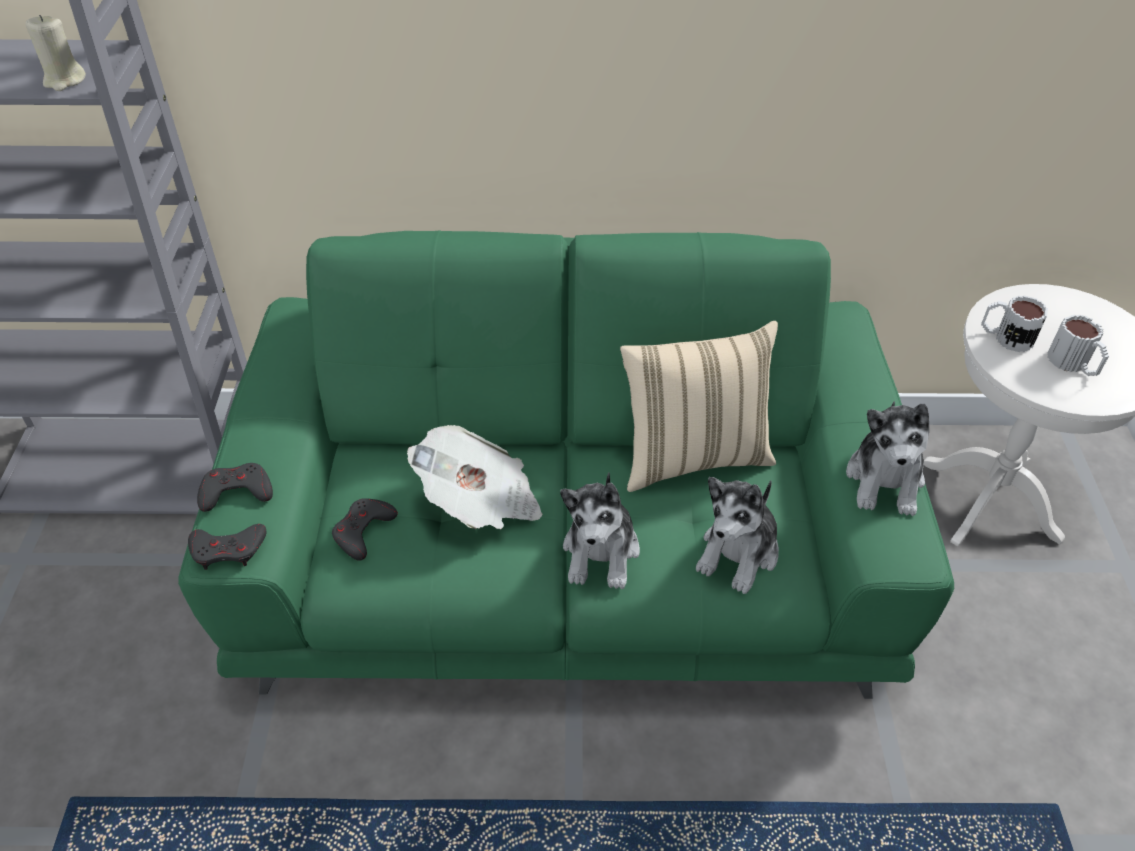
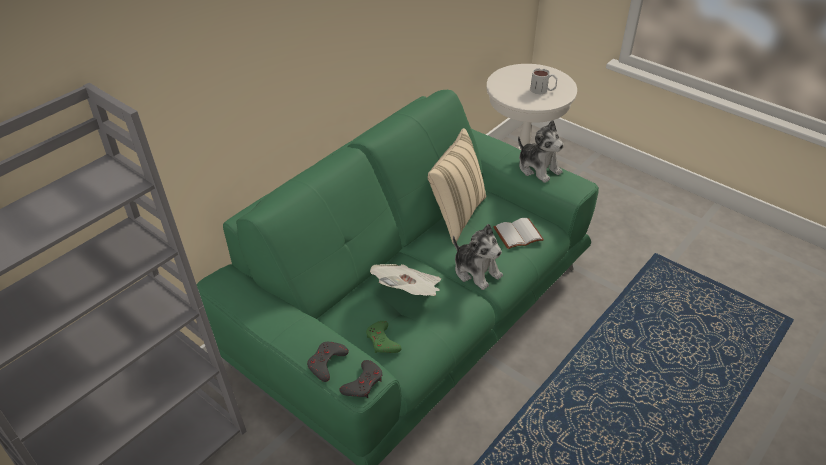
camera: 50 degrees left, 5 degrees down
(64, 80) = (113, 190): beige candle -> none
(363, 531) = (382, 341): grey game controller -> green game controller
(739, 553) = (518, 233): plush toy -> white book
(1005, 337) = (512, 94): mug -> none

